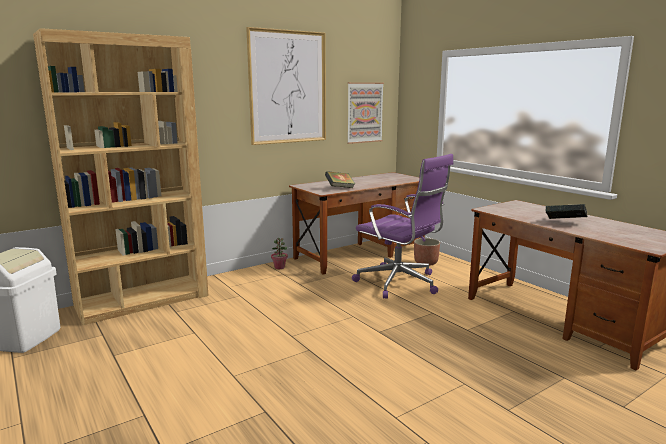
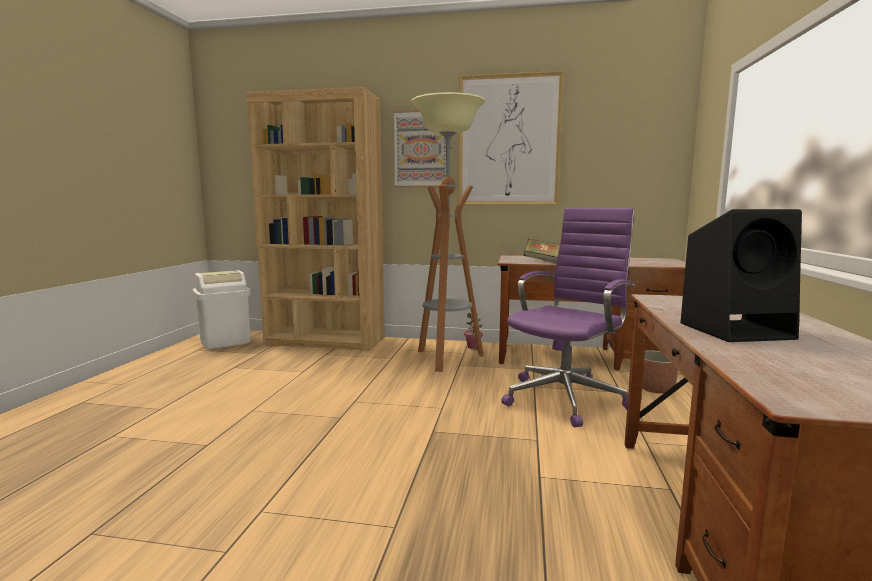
camera: 45 degrees right, 5 degrees down
(281, 282) = (447, 358): none -> floor lamp
(364, 112) = (626, 172): picture -> picture (421, 149)
(400, 283) = (567, 398): purple office chair -> purple office chair turned 135 degrees counterclockwise
(564, 222) = (737, 330): book -> black speaker

